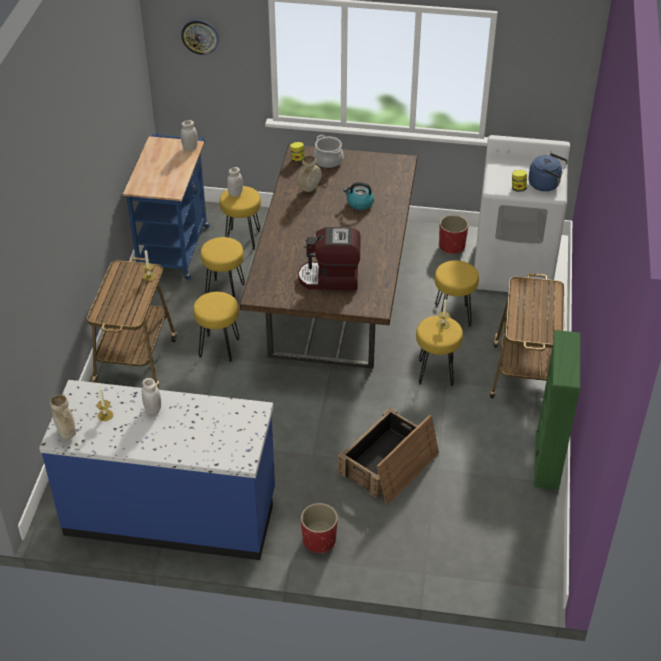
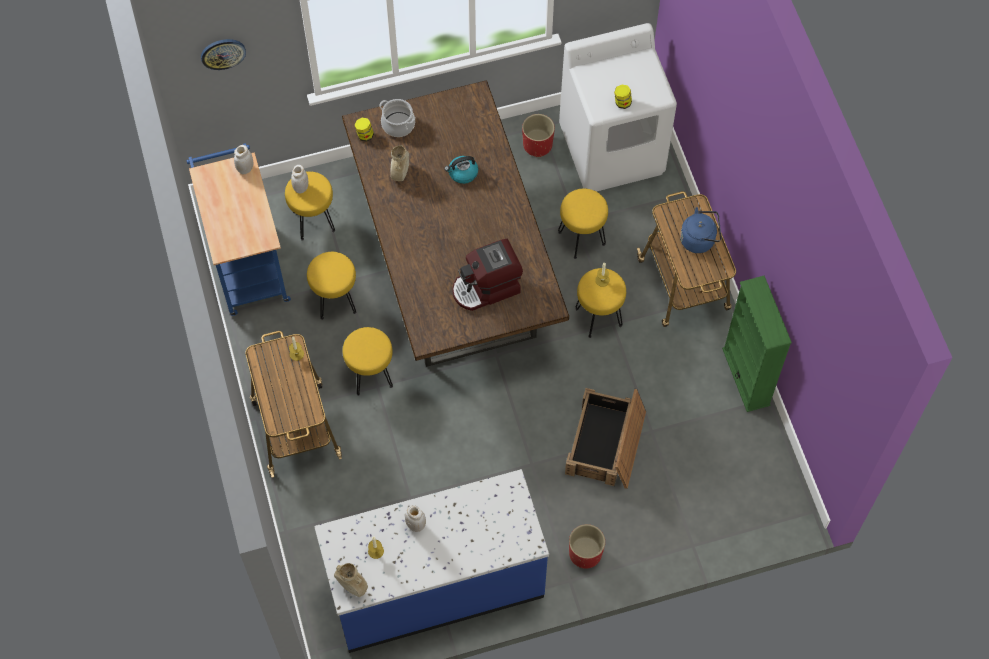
camera: 25 degrees left, 20 degrees up
(546, 184) = (647, 86): blue kettle -> blue kettle (699, 240)

